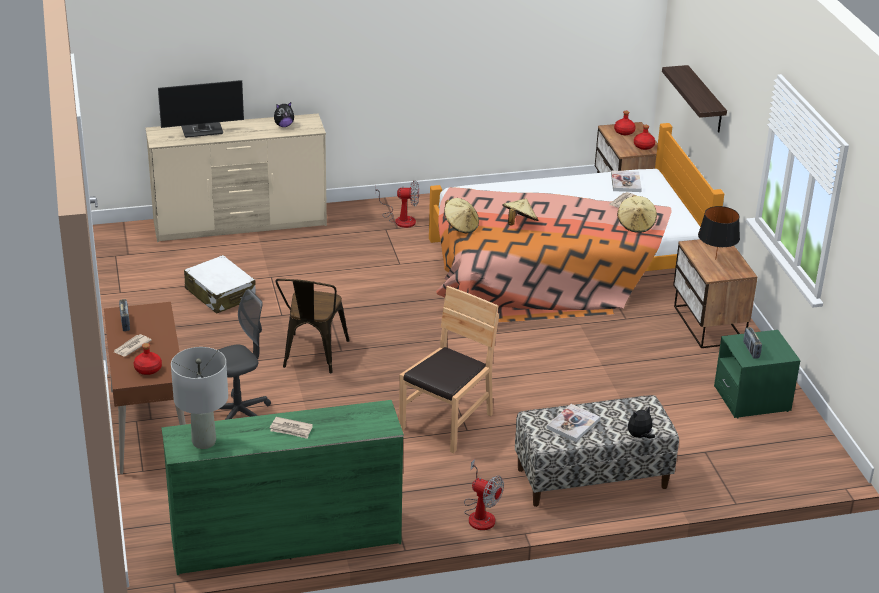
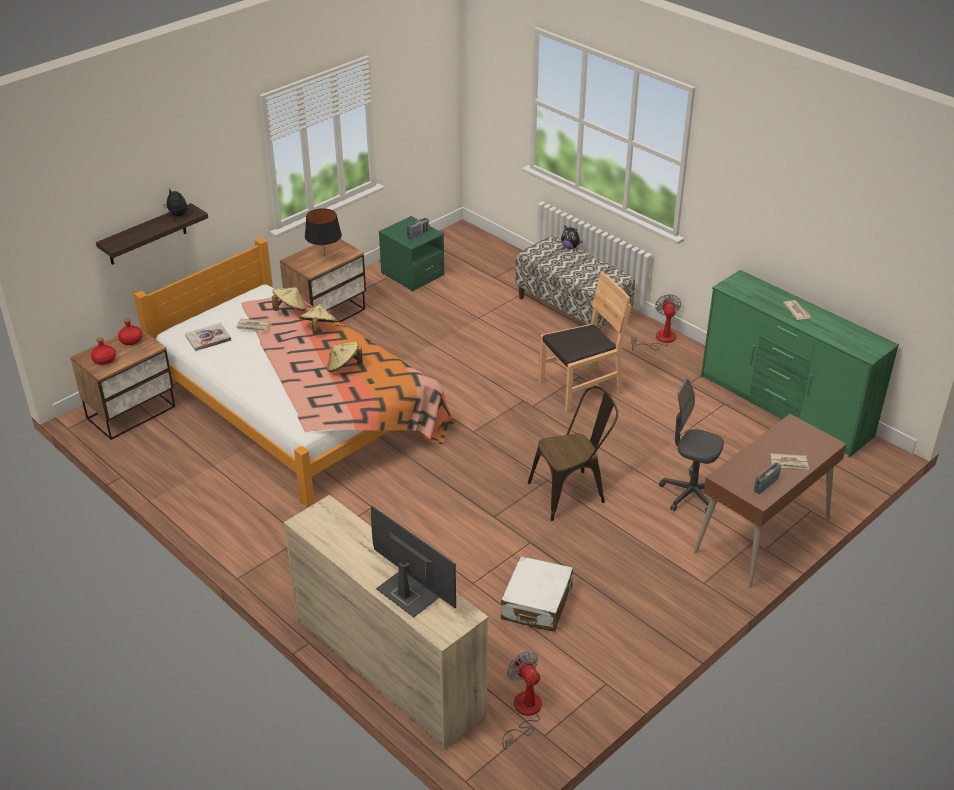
camera: 120 degrees left, 5 degrees up
(148, 369) = (802, 438): red bottle -> none
(204, 442) = (858, 339): grey table lamp -> none
(284, 125) = (338, 533): plush toy -> plush toy (177, 215)
(400, 219) = (280, 544): fan -> fan (524, 712)
(447, 422) = (580, 388): brown chair -> brown chair turned 150 degrees clockwise
(461, 226) = (379, 396): beige hat -> beige hat (319, 329)
(573, 424) = (587, 273): book -> none

